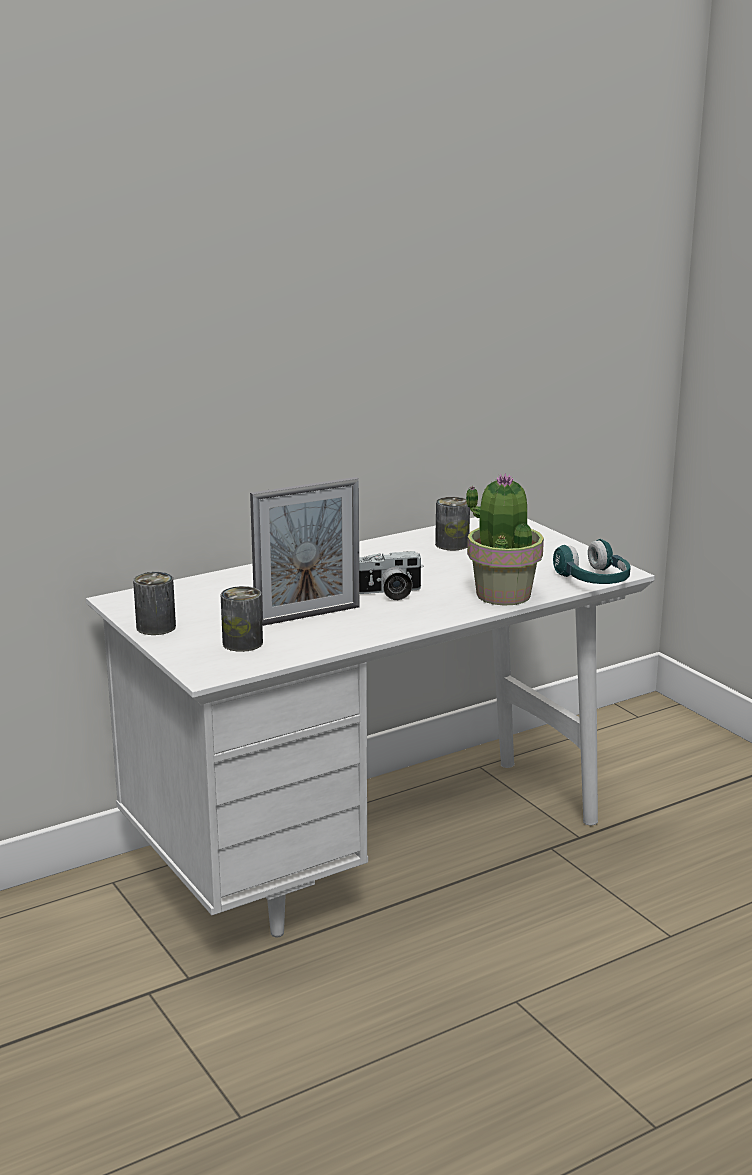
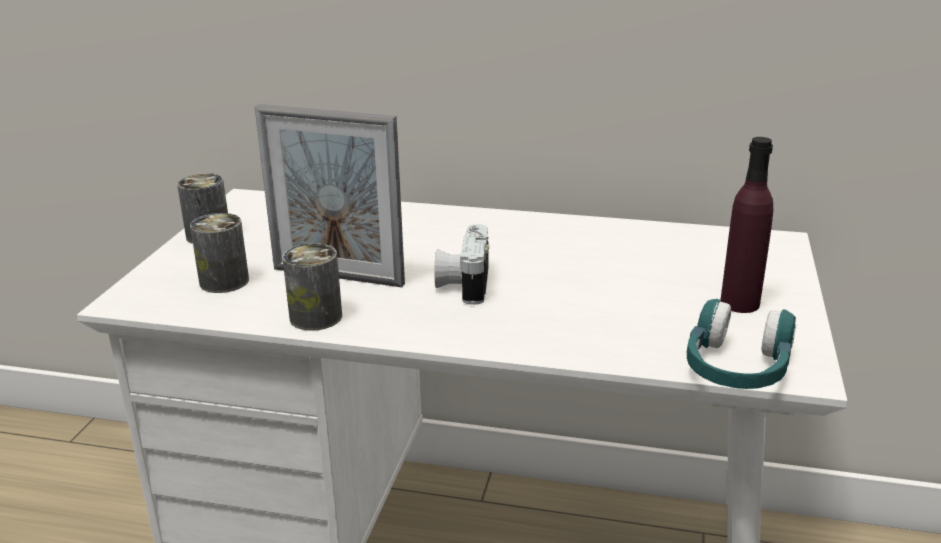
camera: 45 degrees right, 5 degrees up
(389, 593) = (463, 283): camera -> camera turned 60 degrees clockwise
(452, 544) = (651, 251): can -> can (316, 317)
(503, 594) = (579, 338): potted plant -> none
(543, 553) = (739, 303): none -> purple bottle

